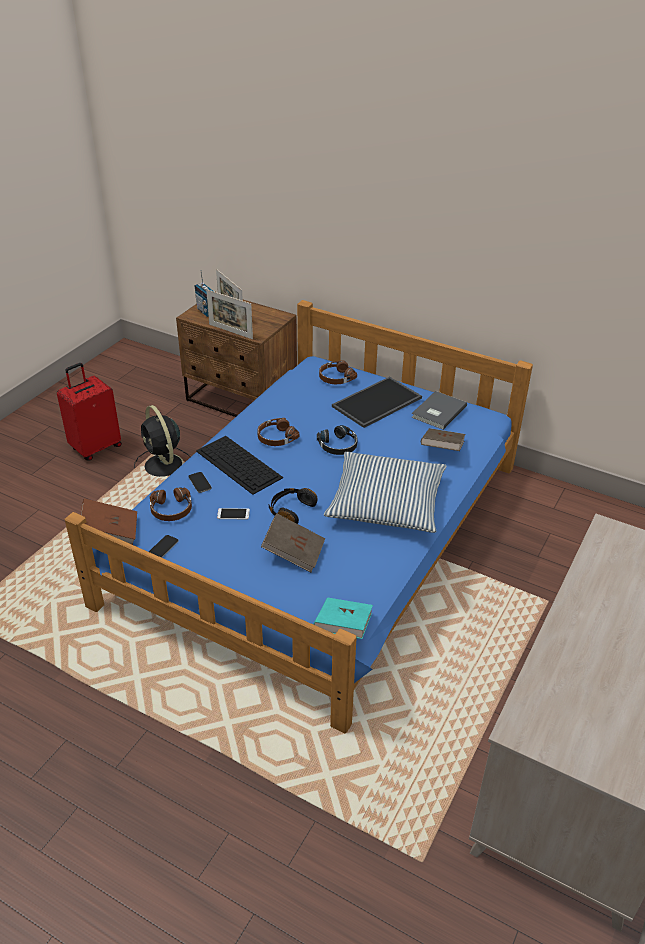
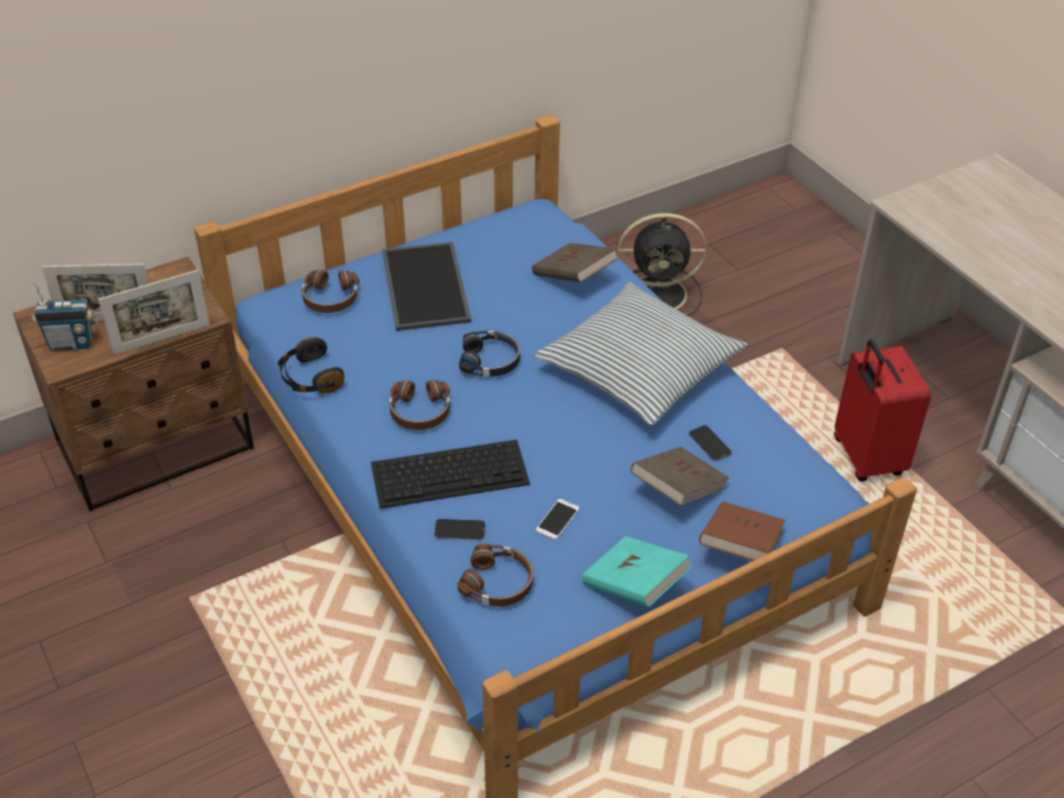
camera: 60 degrees left, 5 degrees up
(95, 447) = (103, 676): red suitcase -> red suitcase (865, 458)
(110, 532) = (498, 672): brown book -> brown book (739, 547)
(163, 548) = (576, 621): phone -> phone (709, 444)
(164, 467) = (240, 601): black fan -> black fan (660, 294)
(291, 511) = (593, 460): black headphones -> black headphones (310, 378)
(343, 628) = (837, 499): turquoise book -> turquoise book (634, 586)
(437, 412) = (494, 246): grey book -> none

